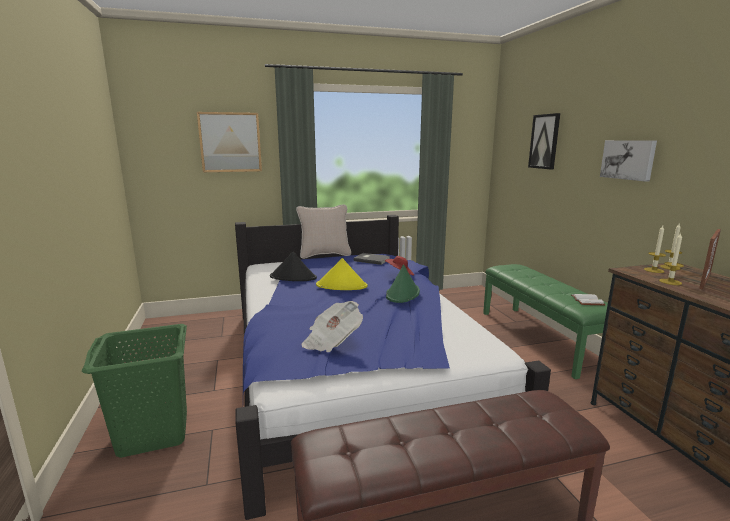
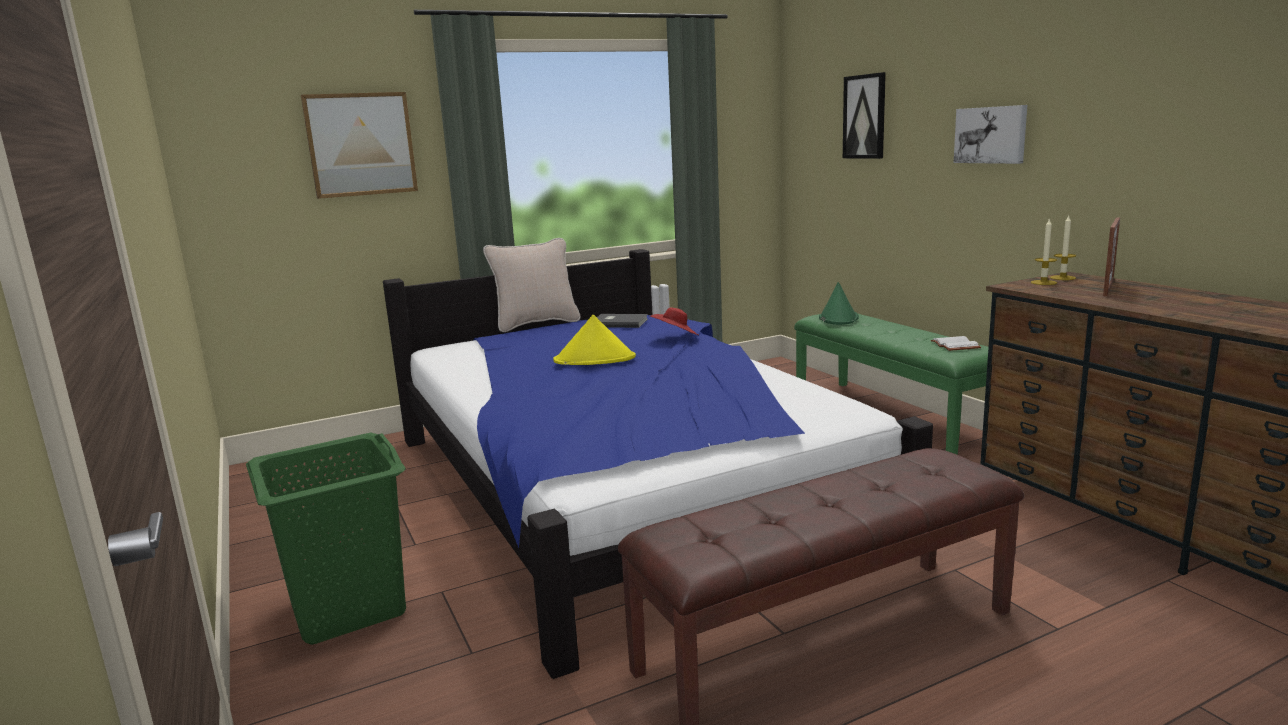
camera: 10 degrees left, 0 degrees up
(293, 277) = (507, 357): black hat -> none
(331, 341) = (625, 423): newspaper -> none
(402, 294) = (695, 359): green hat -> green hat (838, 318)
(670, 282) = (1067, 292): candle -> none

